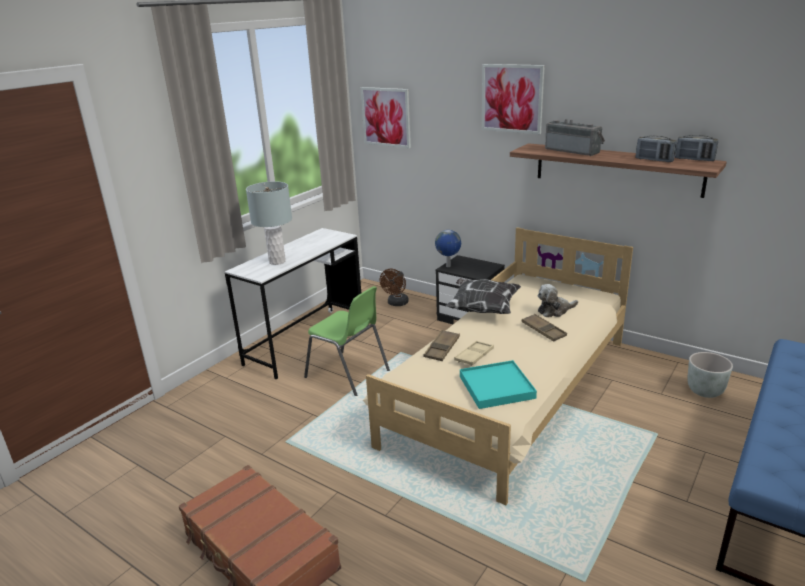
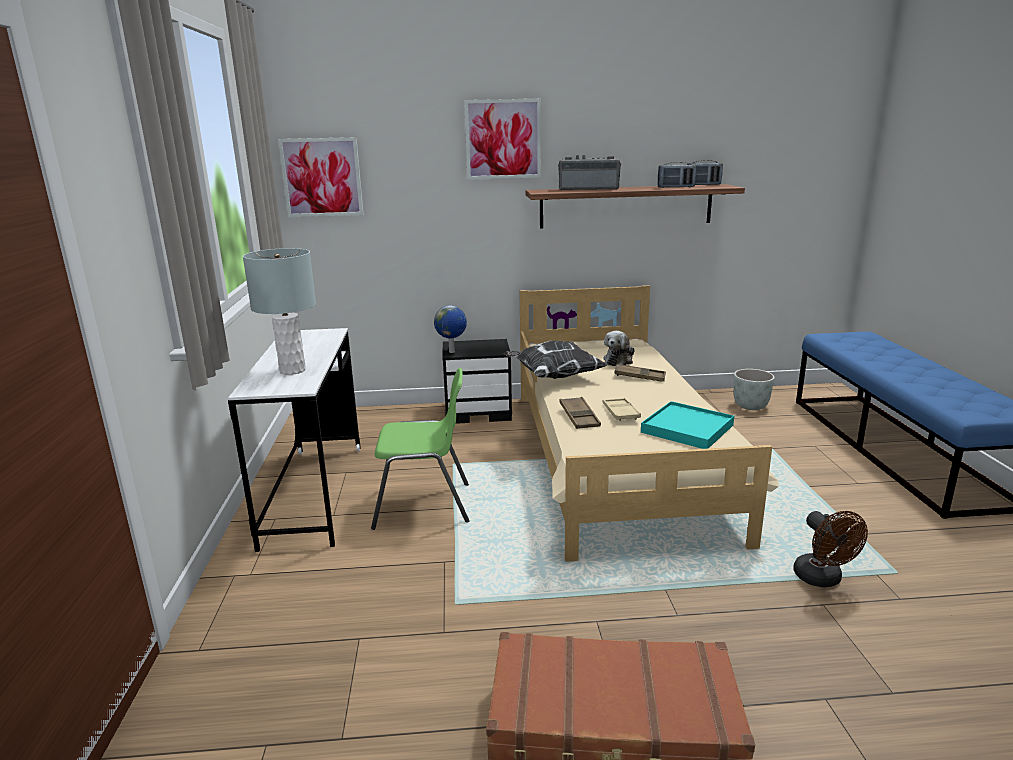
camera: 40 degrees left, 5 degrees down
(396, 304) = (375, 422): brown fan -> brown fan (822, 579)

